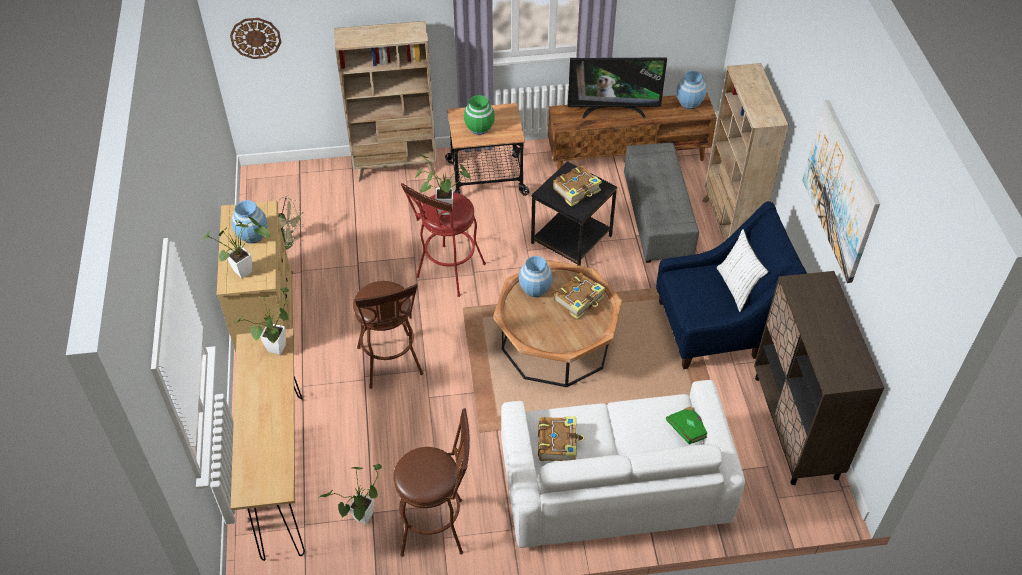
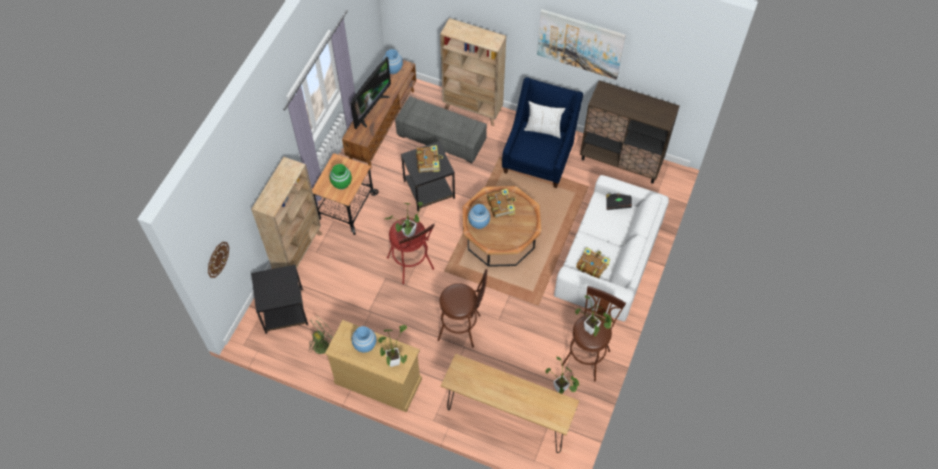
camera: 60 degrees left, 10 degrees up
(275, 352) = (467, 369): potted plant -> potted plant (592, 331)
(309, 190) = (283, 311): none -> black side table
(689, 430) = (618, 203): green book -> black book

